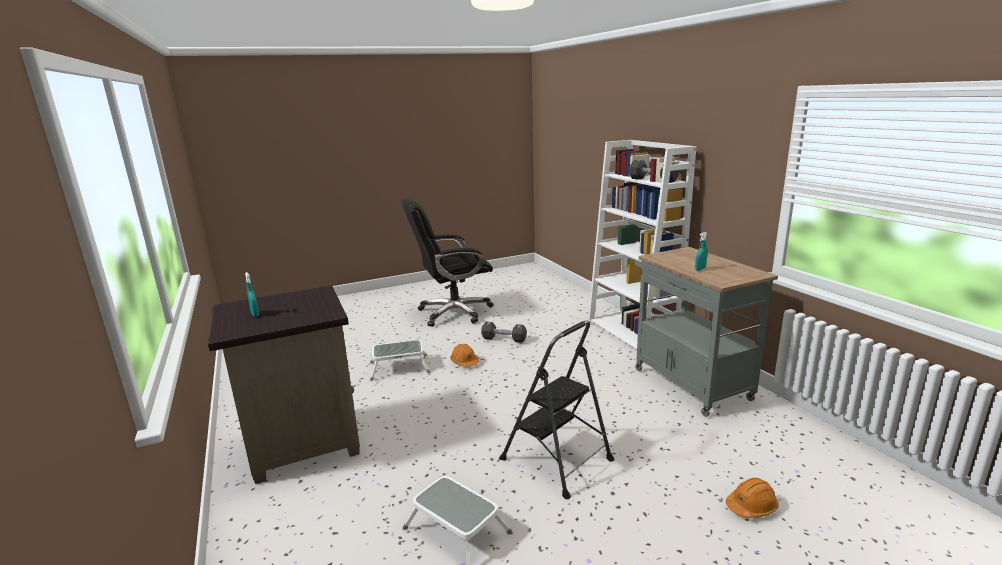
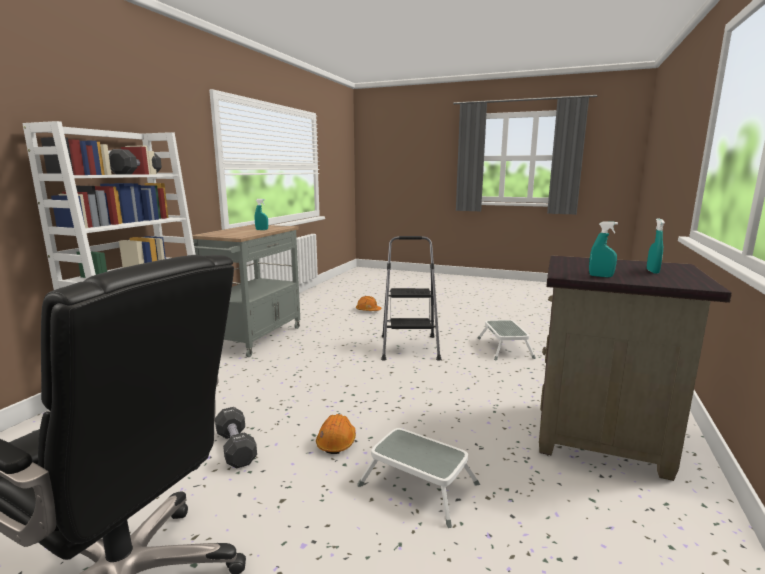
camera: 135 degrees left, 5 degrees down
(296, 296) = (600, 276): none -> turquoise spray bottle

